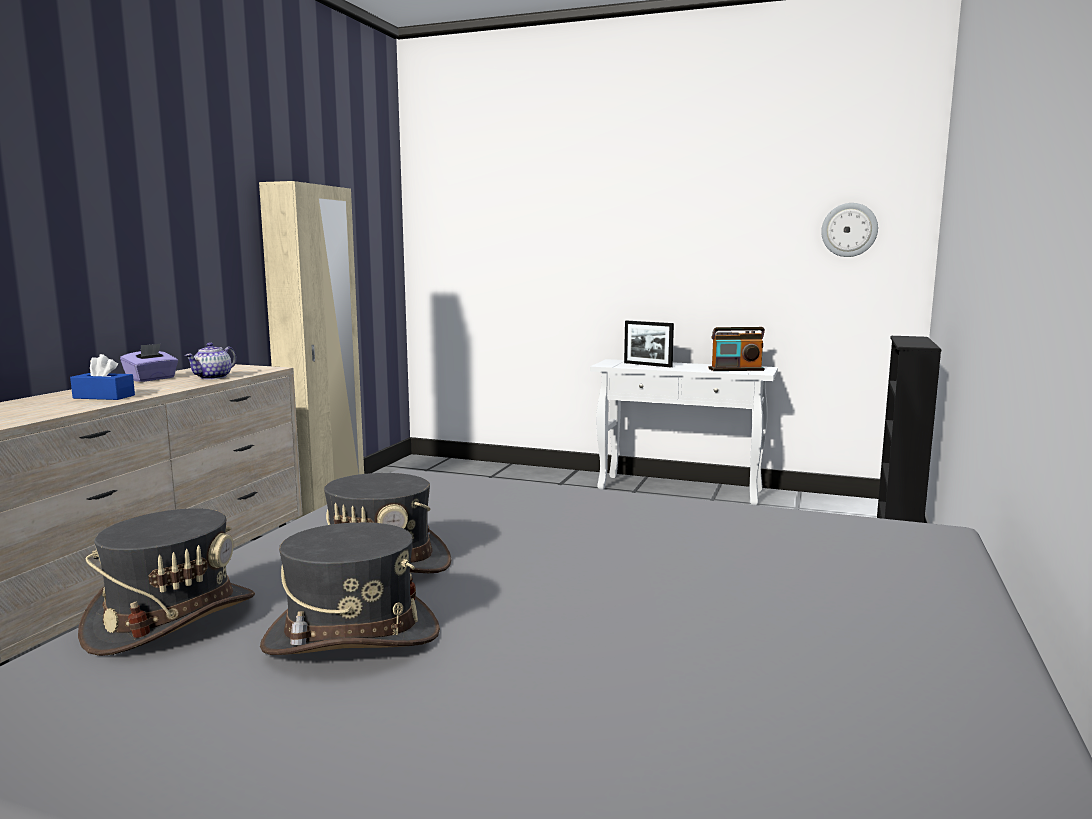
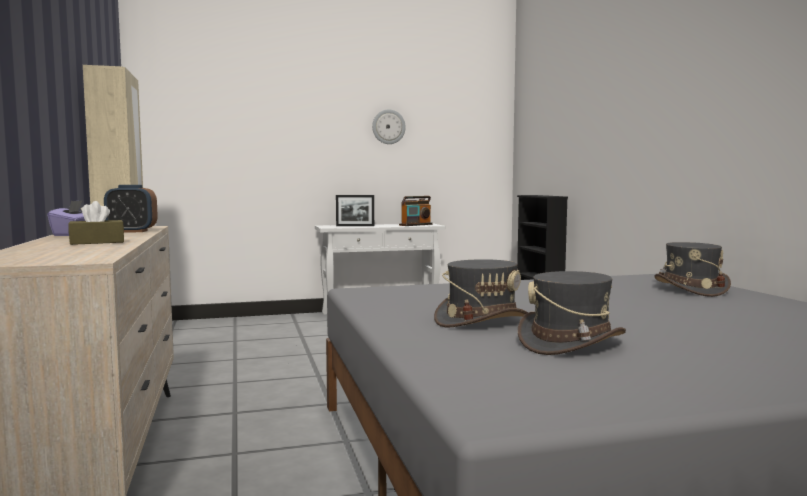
camera: 35 degrees left, 5 degrees down
(104, 397) = (97, 242): blue tissue box -> brown tissue box
(171, 619) = (452, 358): grey hat -> grey hat (690, 289)
(213, 377) = (132, 231): teapot -> alarm clock
(849, 230) = (467, 135): wall clock -> wall clock (388, 127)

